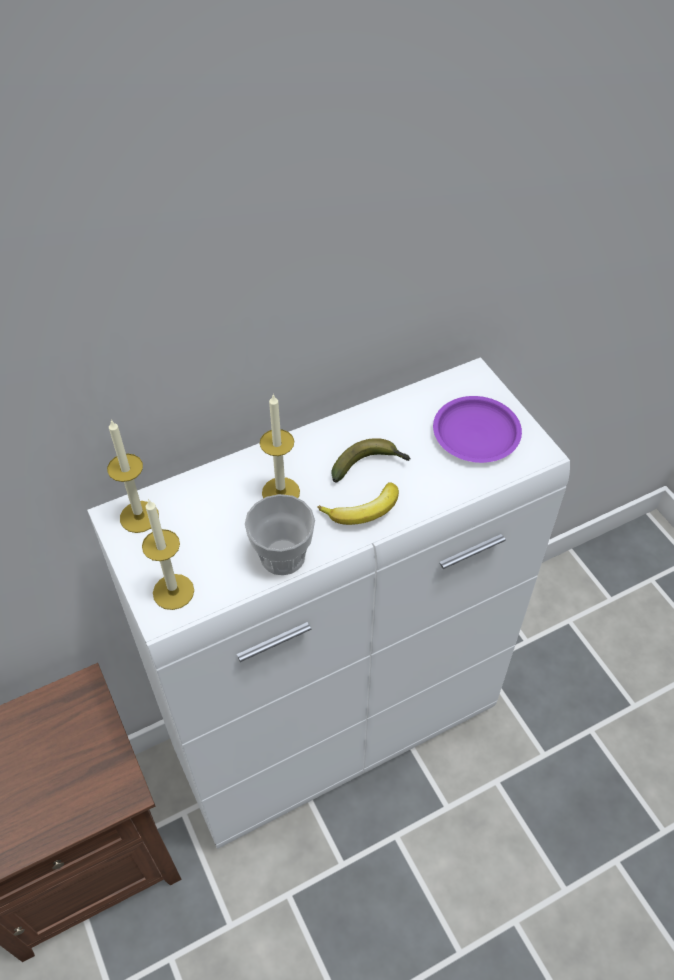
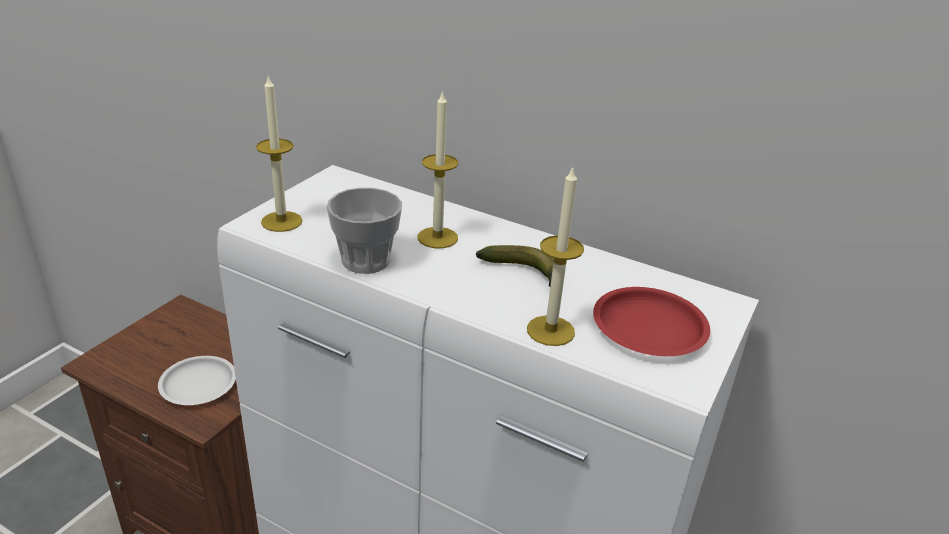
camera: 55 degrees right, 20 degrees down
(67, 782) = (198, 385): none -> white plate
(139, 517) = (345, 185): candle -> candle (550, 330)
(363, 511) = (463, 288): banana -> none
(477, 434) = (649, 329): purple plate -> red plate

